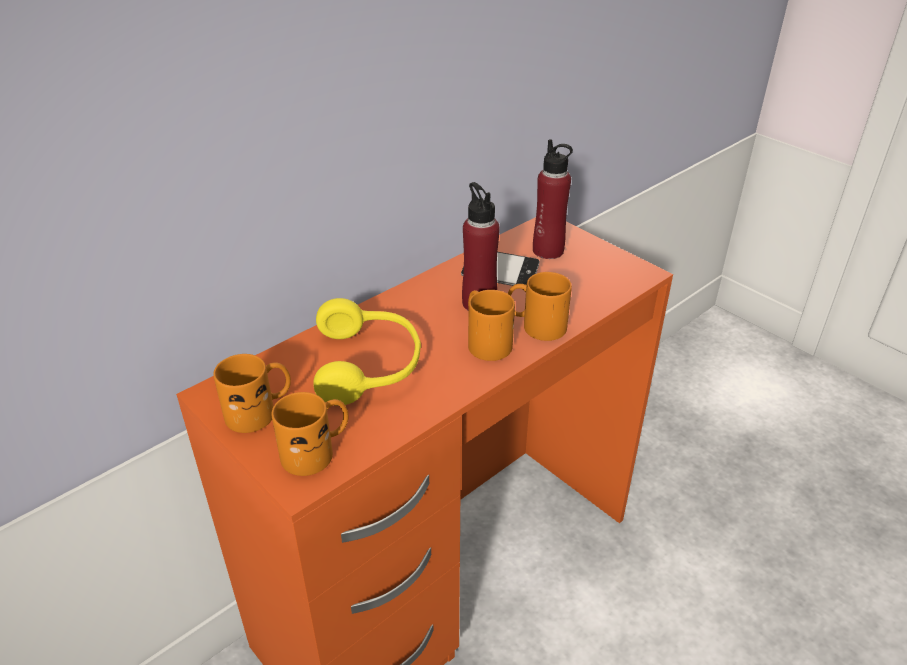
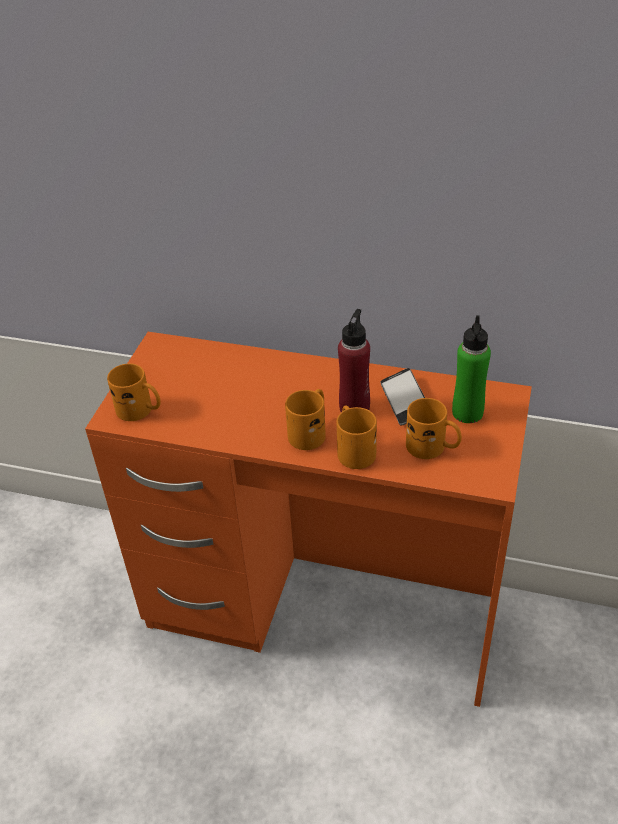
camera: 60 degrees right, 5 degrees up
(260, 411) = (157, 370): orange mug -> orange mug (433, 448)
(369, 365) = (236, 391): yellow headphones -> none
(548, 250) = (467, 413): red bottle -> green bottle

